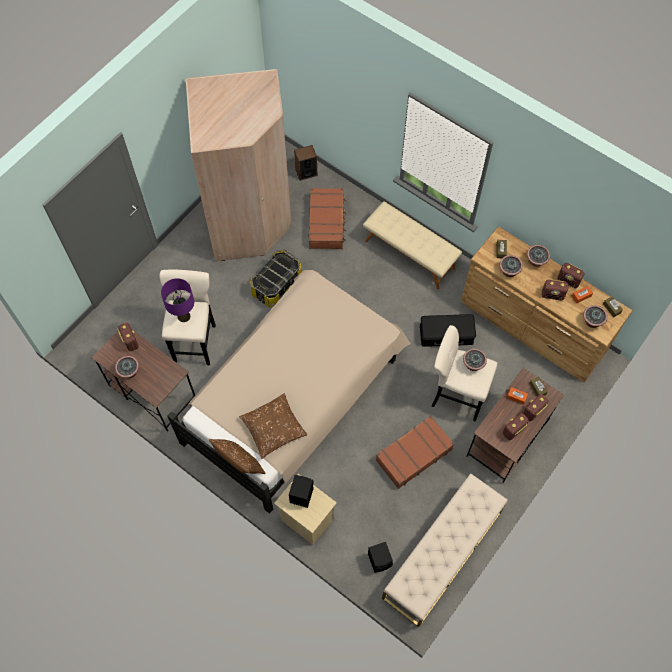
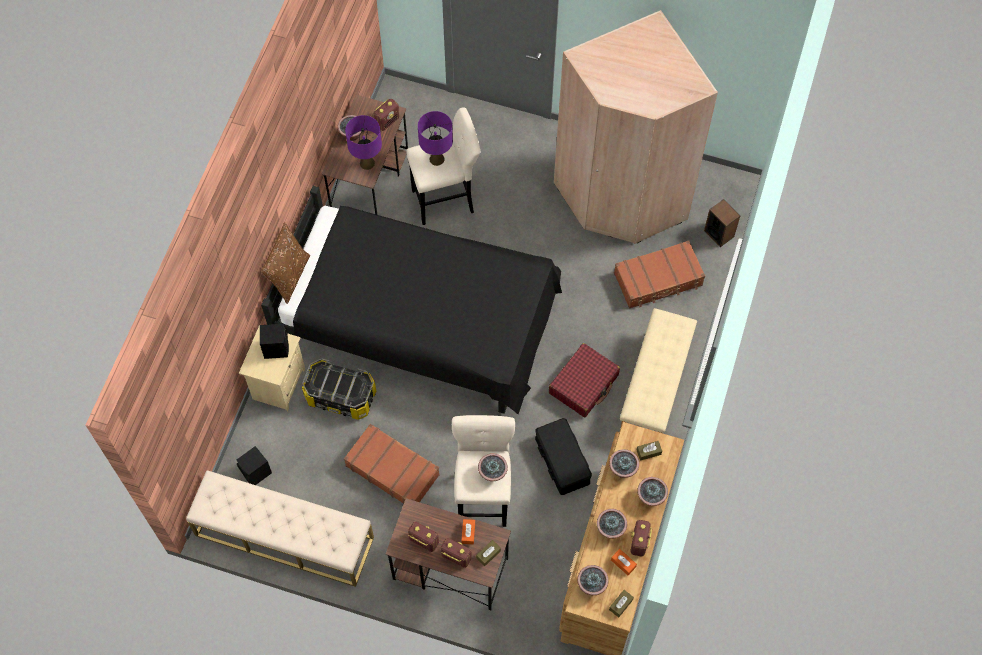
camera: 70 degrees right, 0 degrees up
(162, 369) = (367, 163): none -> purple table lamp
(273, 428) = (340, 293): brown pillow -> none
(276, 285) = (550, 255): storage box -> storage box (341, 396)
(295, 394) = (420, 322): beige bed -> black bed
(391, 299) = (584, 384): none -> red suitcase
(552, 295) = (610, 529): radio -> potted plant

